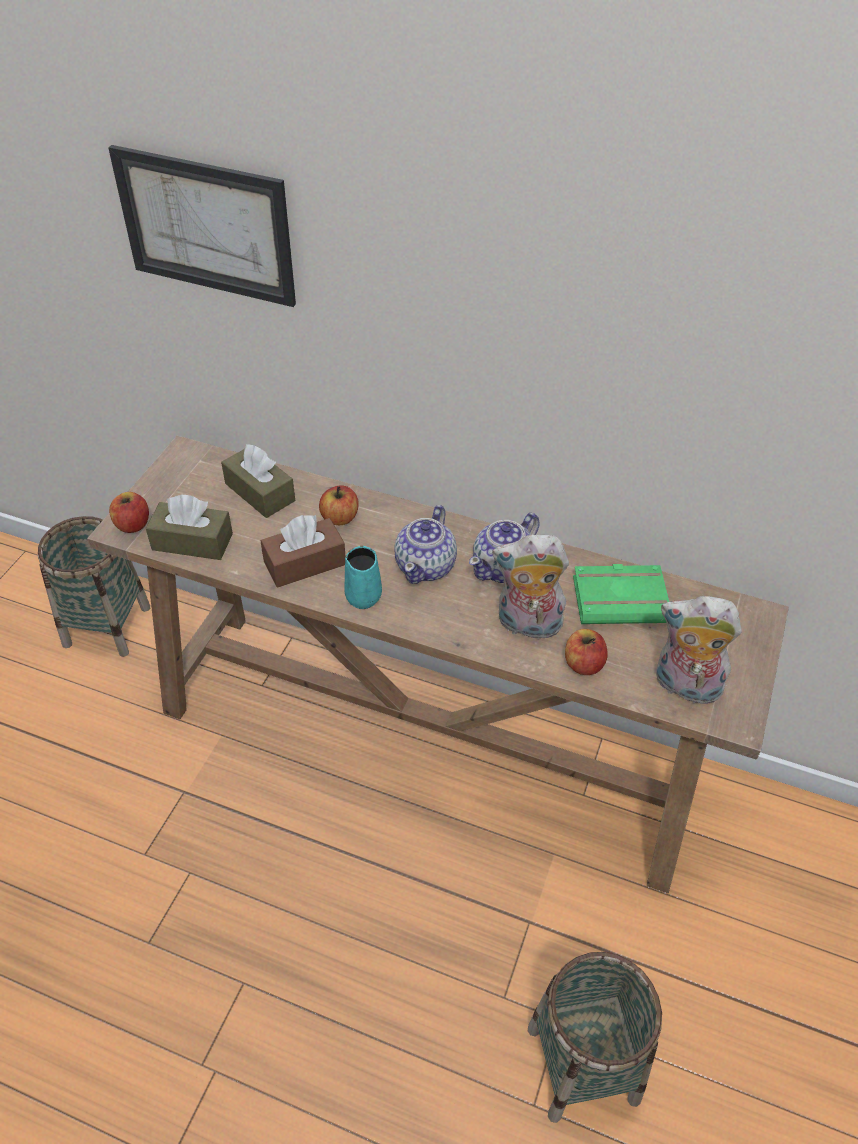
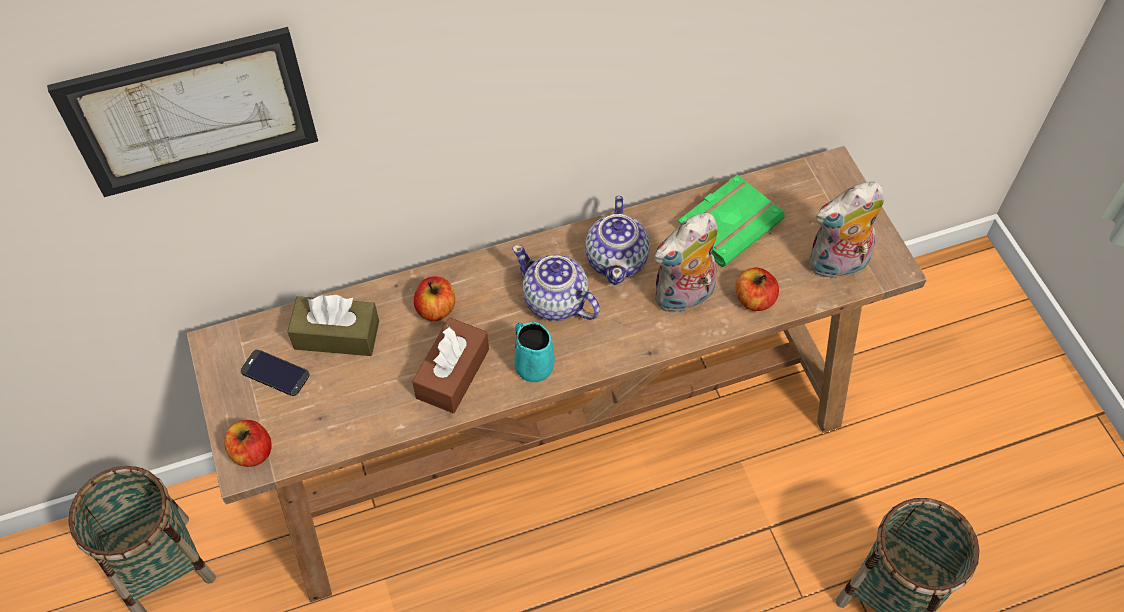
camera: 40 degrees left, 10 degrees up
(192, 542) = (329, 427): brown tissue box -> none
(198, 489) = (275, 373): none -> phone
(426, 566) = (555, 302): teapot -> teapot turned 150 degrees clockwise

